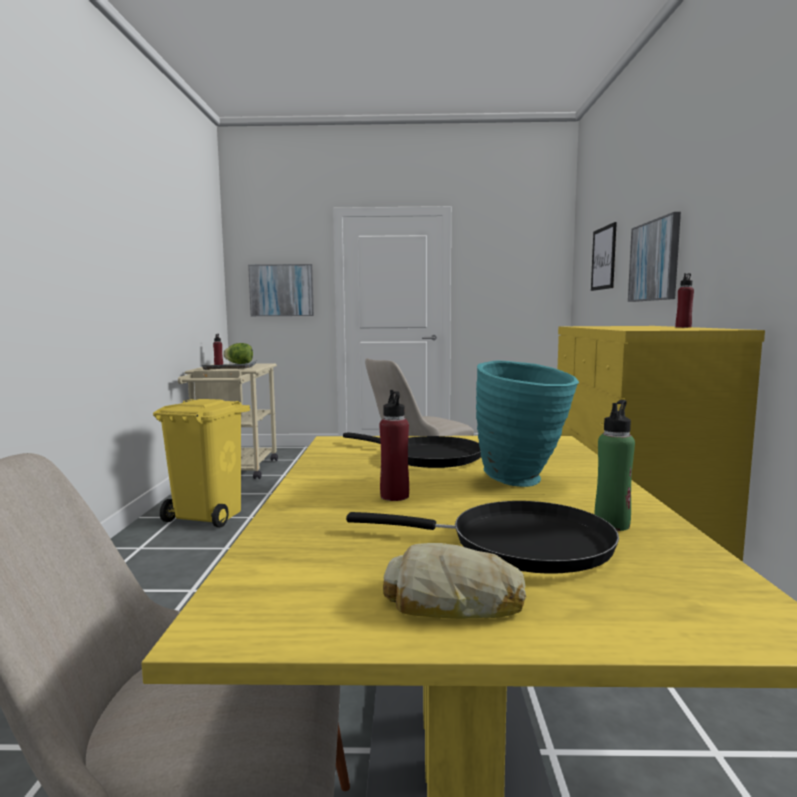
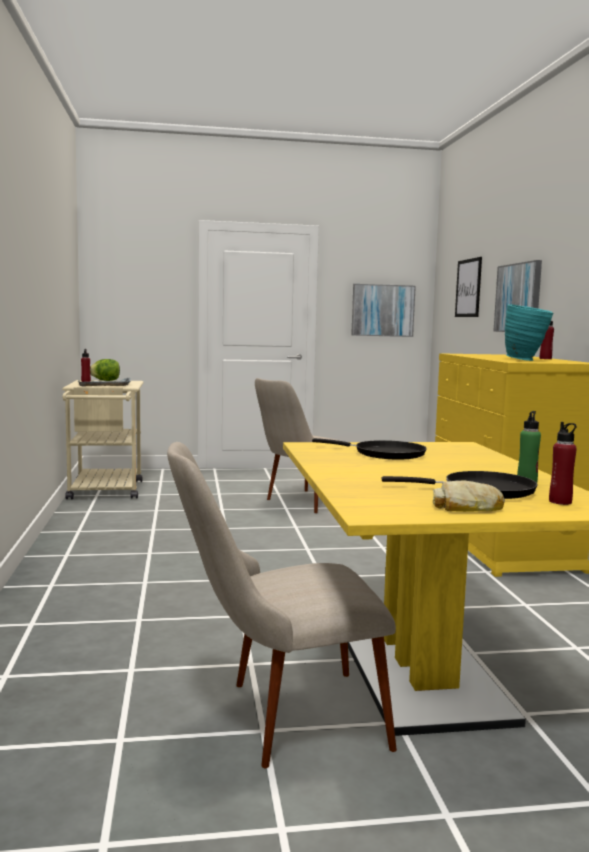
camera: 10 degrees left, 0 degrees up
(209, 515) = (112, 529): yellow trash can -> none
(281, 290) = (141, 303): picture -> picture (382, 310)
(394, 496) = (389, 473): red bottle -> red bottle (560, 502)
(524, 482) = (462, 466): turquoise vase -> turquoise vase (526, 360)

